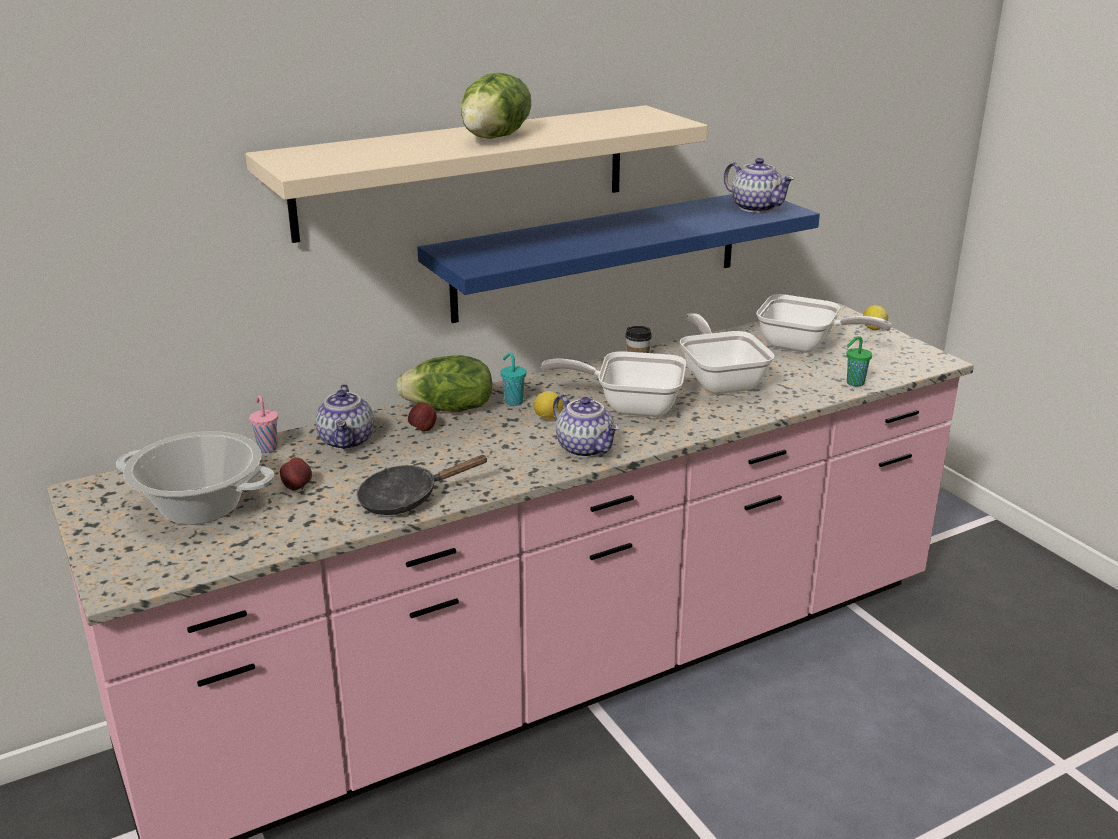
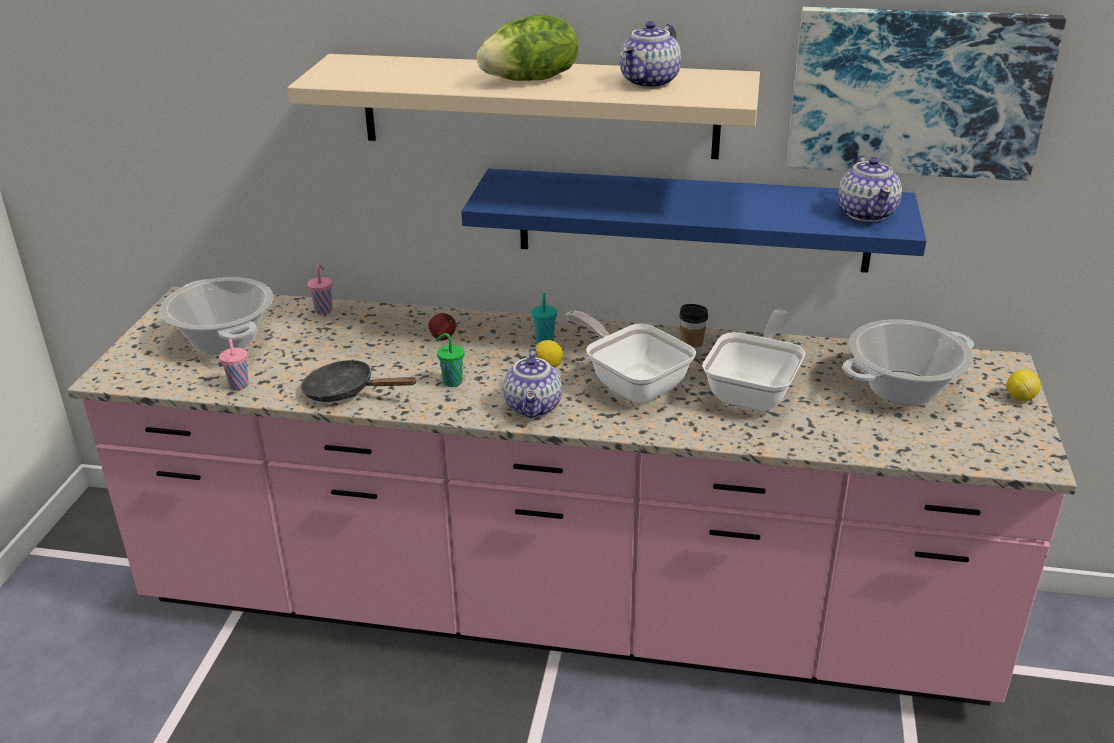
camera: 40 degrees right, 5 degrees up
(289, 535) = (239, 386): none -> pink cup
(298, 488) = (296, 351): apple -> none
(348, 441) = (379, 327): teapot -> teapot (650, 83)
(449, 409) = (488, 327): lettuce -> none
(754, 104) = (916, 92): none -> picture
(804, 346) = (903, 388): frying pan -> cooking pot
(854, 383) = (890, 449): green cup -> green cup (451, 382)

